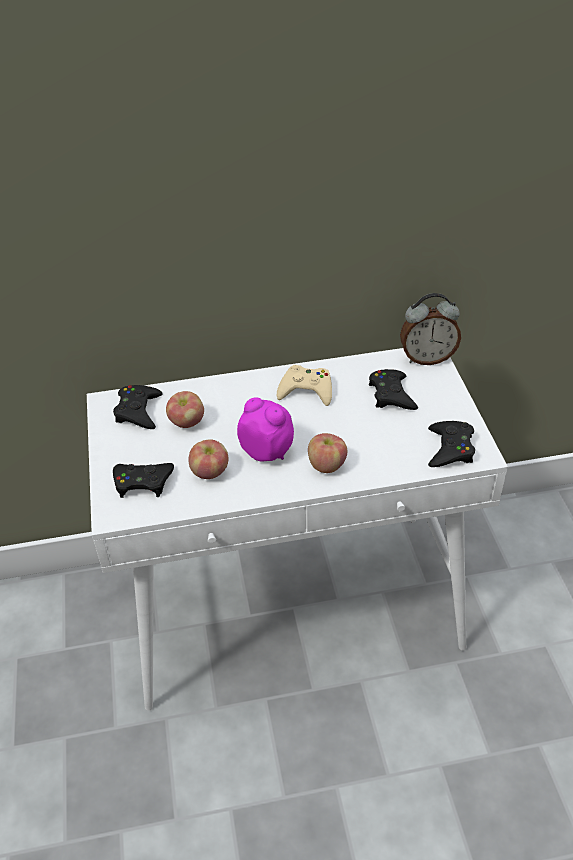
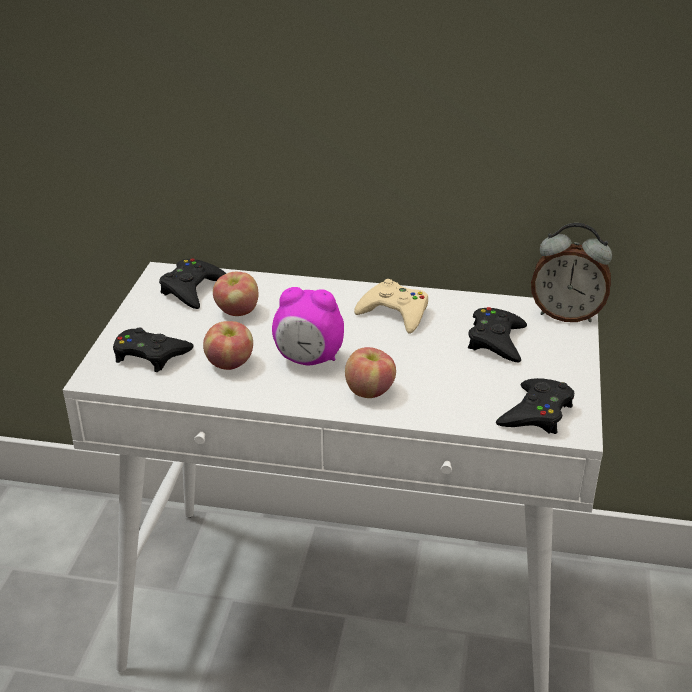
camera: 20 degrees right, 10 degrees down
(267, 451) = (308, 360): alarm clock -> alarm clock turned 135 degrees clockwise

